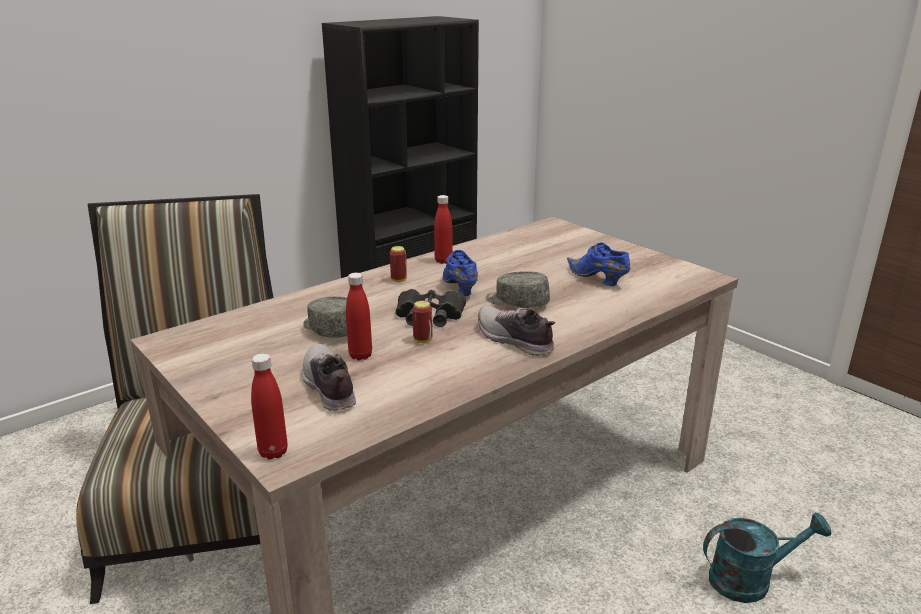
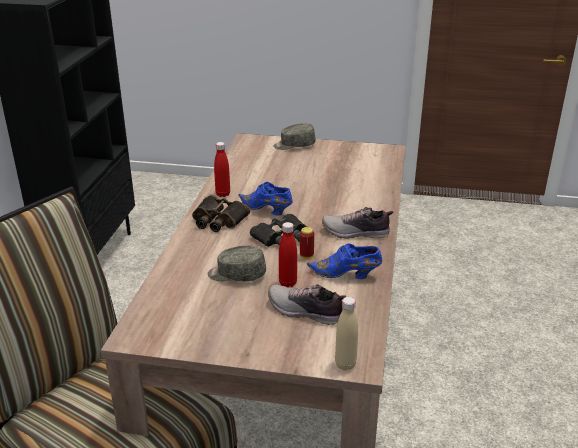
camera: 40 degrees left, 5 degrees up
(273, 452) = (345, 364): red bottle -> beige bottle
(399, 280) = (218, 220): can -> binoculars
(516, 302) = (317, 207): grey cap -> grey cap (294, 145)
(597, 279) = (337, 173): blue shoe -> blue shoe (346, 275)
(749, 580) = (477, 327): turquoise watering can -> none

